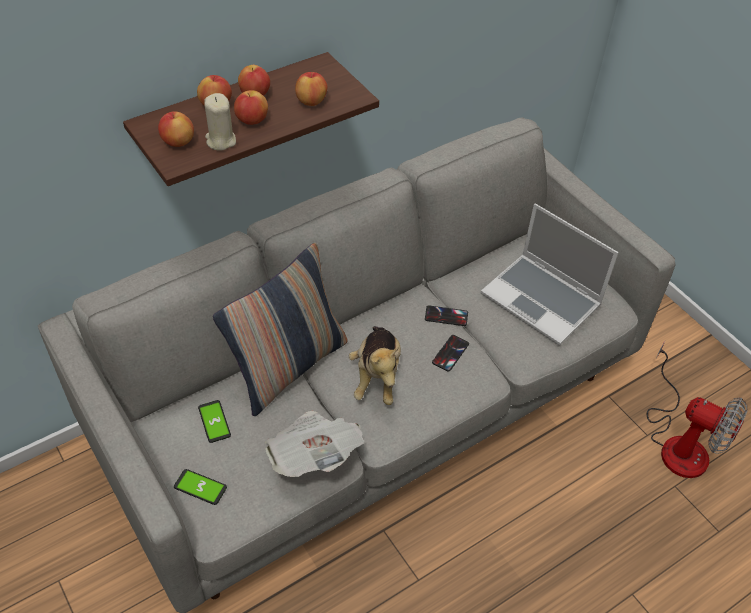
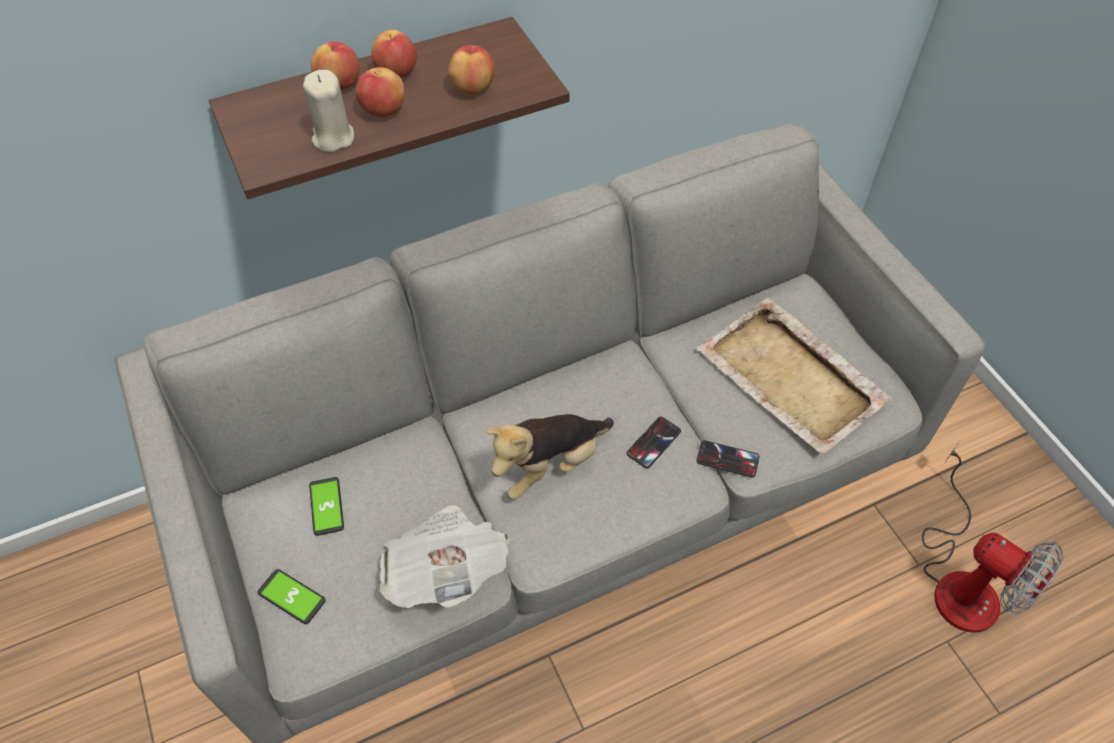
camera: 10 degrees right, 5 degrees up
(178, 142) = (274, 135): apple -> none
(288, 367) = (436, 440): pillow -> none
(377, 376) = (549, 465): plush toy -> plush toy turned 45 degrees clockwise
(446, 316) = (656, 389): phone -> phone (727, 459)
(542, 300) = (791, 379): laptop -> beige tray

